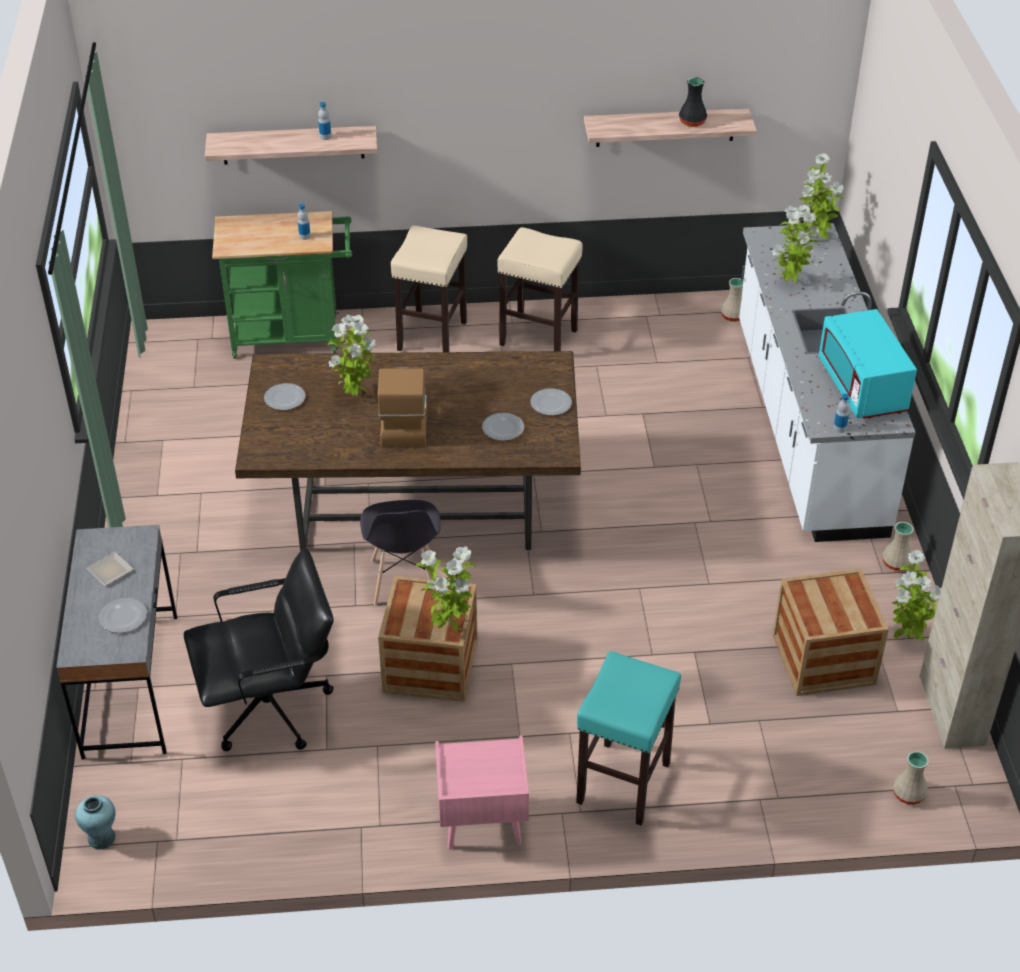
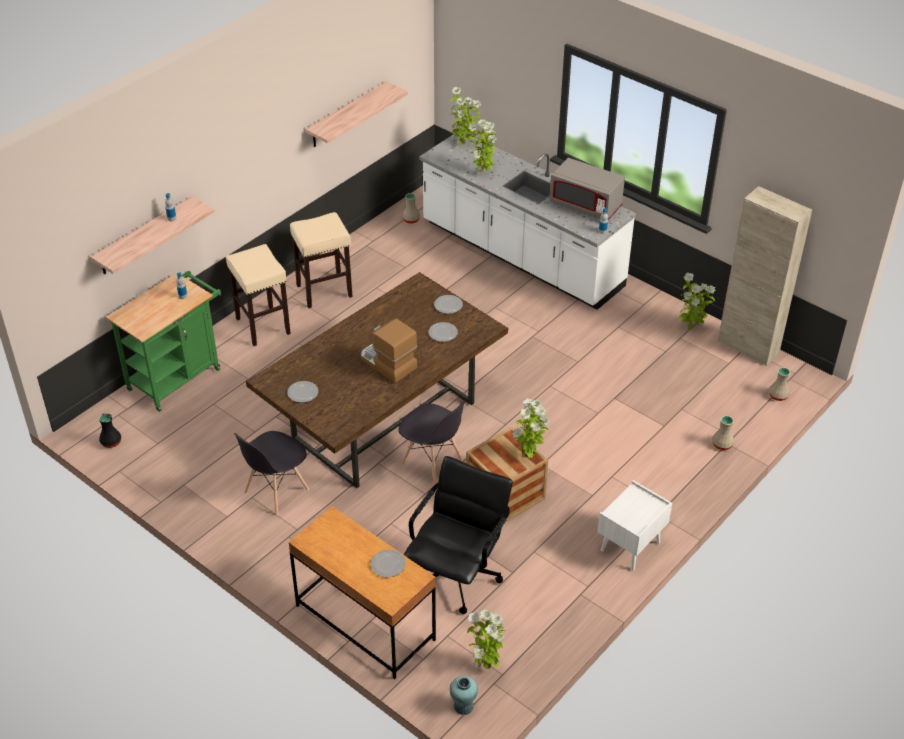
camera: 45 degrees left, 0 degrees up
(112, 571) = (344, 547): plate -> none
(131, 685) = (365, 622): grey desk -> brown desk
(227, 503) = (276, 491): none -> grey chair
(355, 396) = (340, 366): potted plant -> potted plant (485, 666)
(481, 823) = (630, 547): pink nightstand -> white nightstand
(623, 784) = (665, 481): turquoise stool -> none
(692, 122) = (368, 103): black vase -> black vase (111, 442)
(823, 659) = (671, 361): crate -> none
(862, 387) = (585, 206): turquoise microwave -> grey microwave
(896, 563) = (643, 296): beige vase -> beige vase (722, 445)

